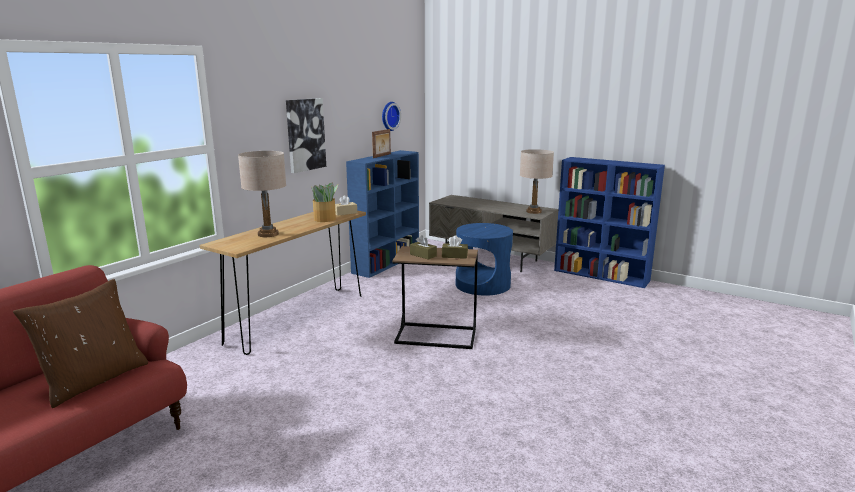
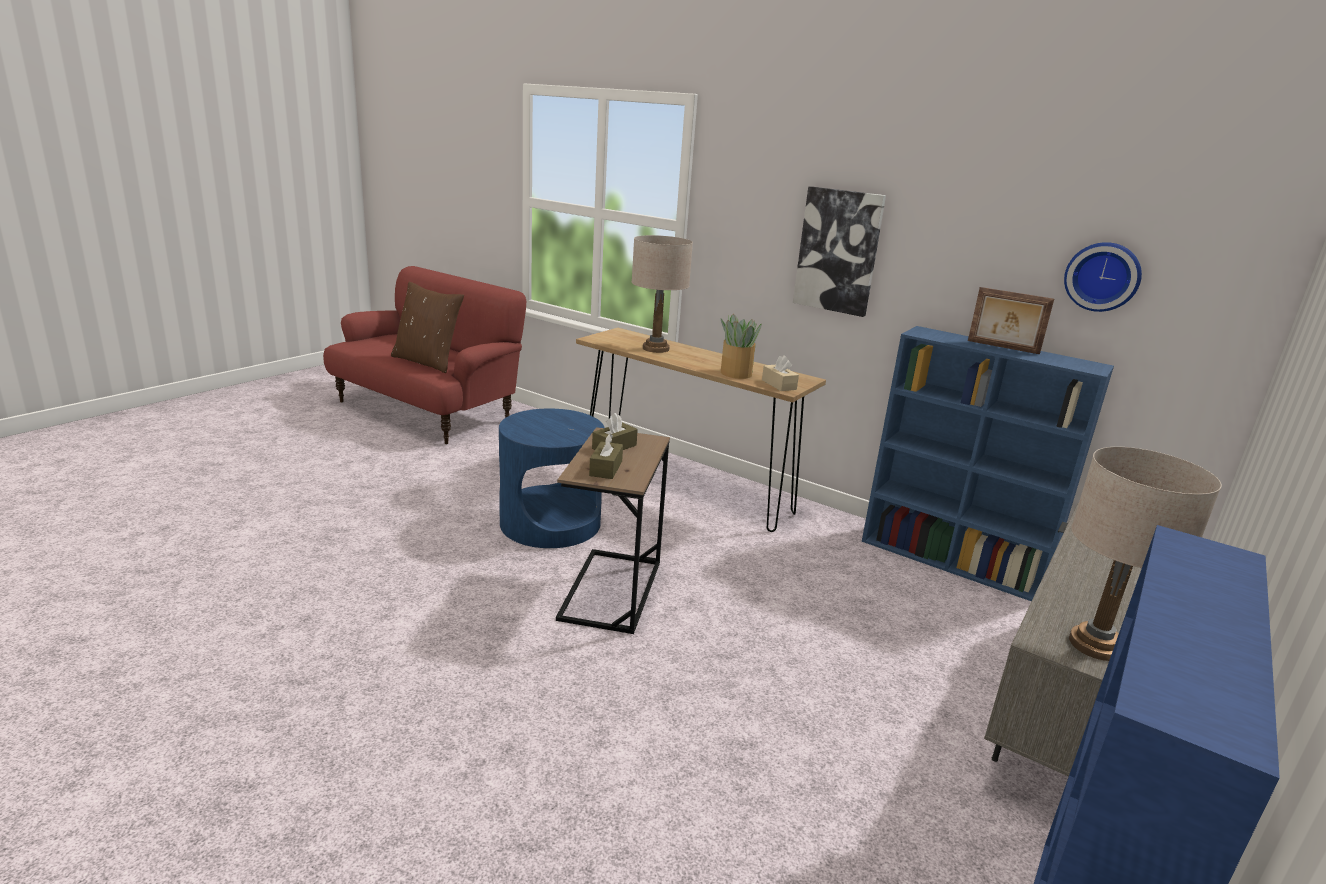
camera: 90 degrees right, 5 degrees up
(482, 285) = (868, 674): blue side table -> blue side table (550, 522)

